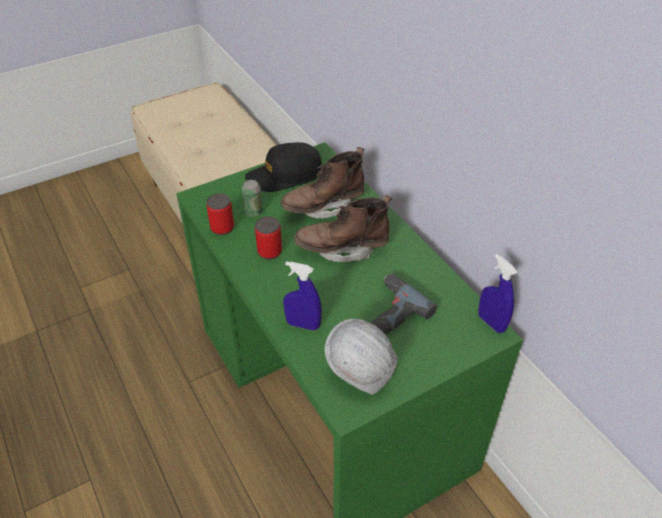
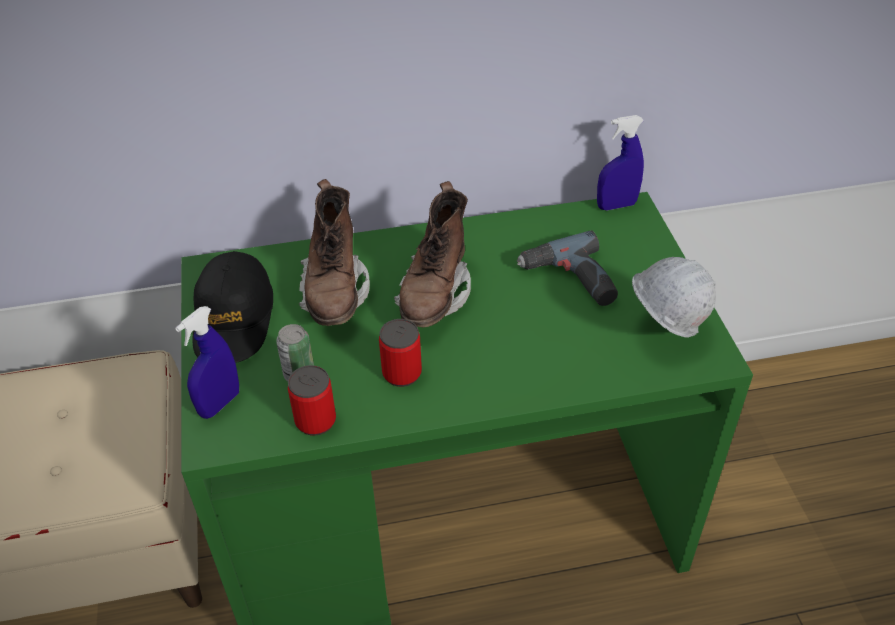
camera: 70 degrees left, 0 degrees up
(303, 325) = (563, 368): blue spray bottle -> blue spray bottle (220, 404)

